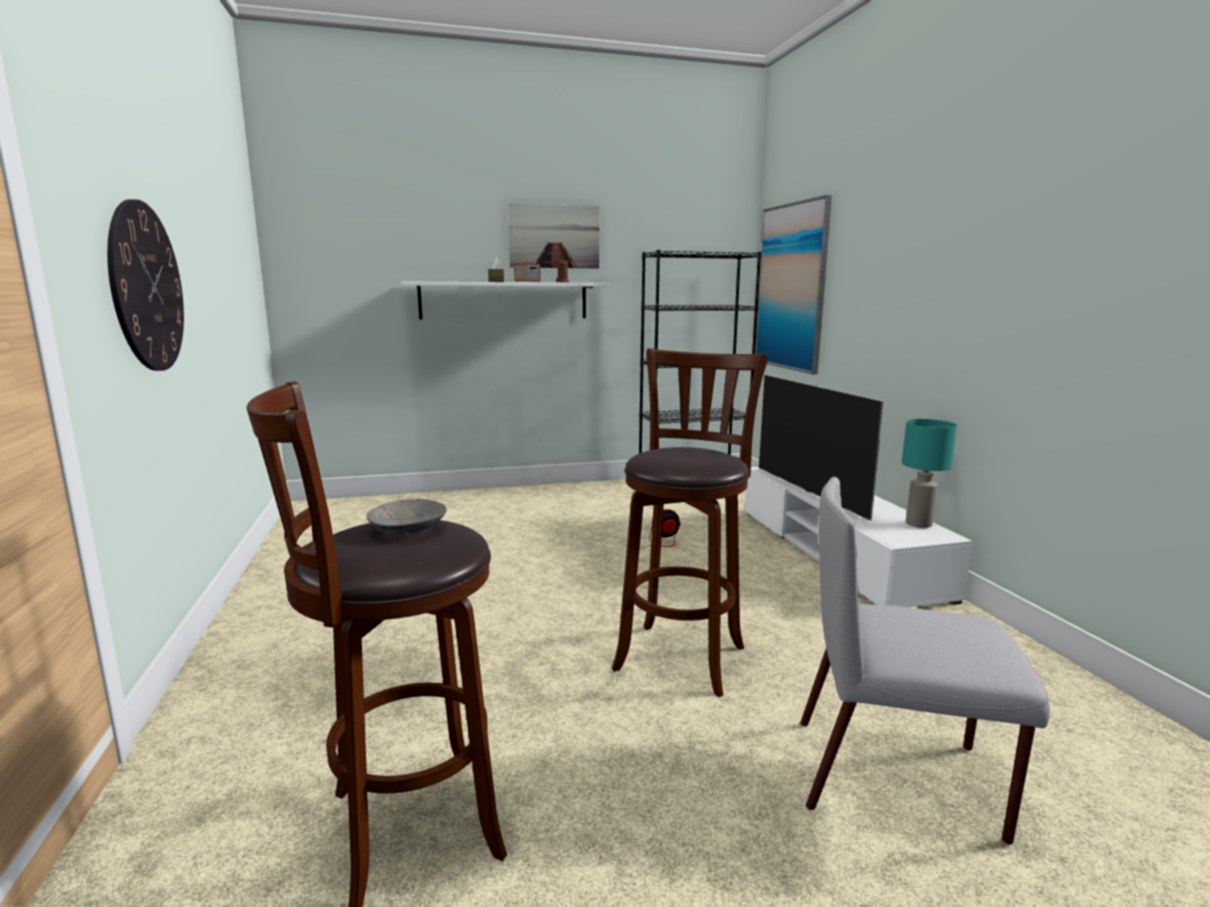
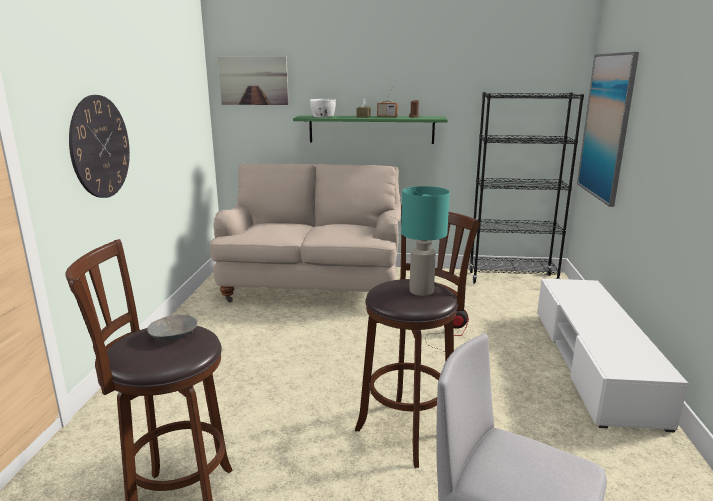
camera: 20 degrees right, 5 degrees up
(441, 281) = (323, 116): none -> white bowl
(446, 515) = (314, 285): none -> beige sofa
(504, 300) = (371, 129): white shelf -> green shelf
(554, 236) = (412, 80): picture -> picture (253, 81)
(809, 491) = (576, 310): television -> none
(918, 524) = (649, 357): turquoise table lamp -> turquoise table lamp (420, 291)

